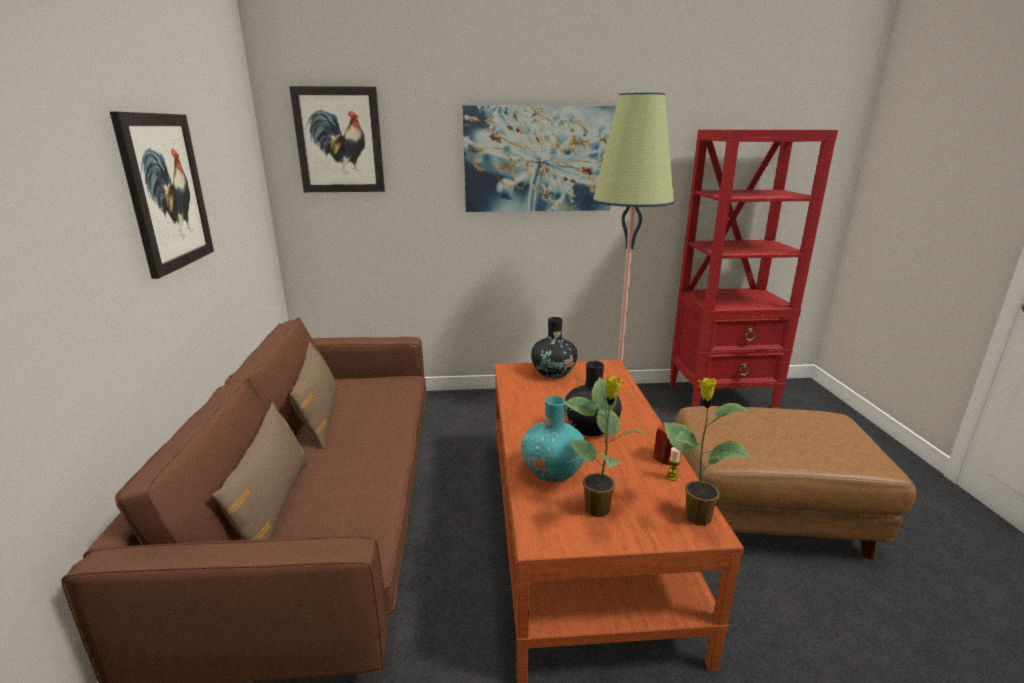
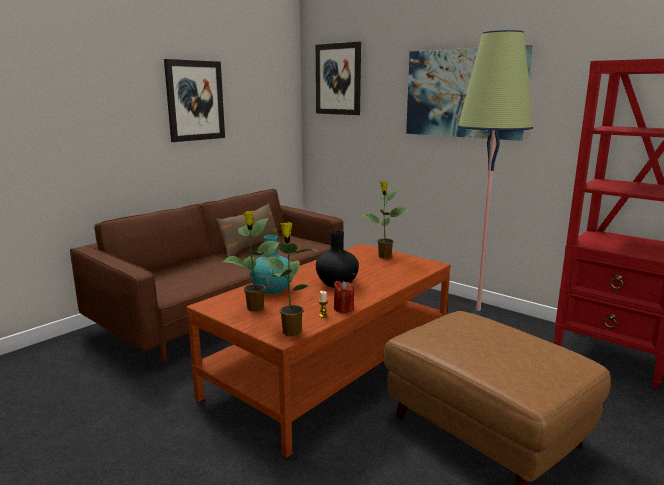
camera: 45 degrees right, 5 degrees down
(274, 507) = (173, 269): brown pillow -> none
(553, 373) = (384, 256): black vase -> potted plant

